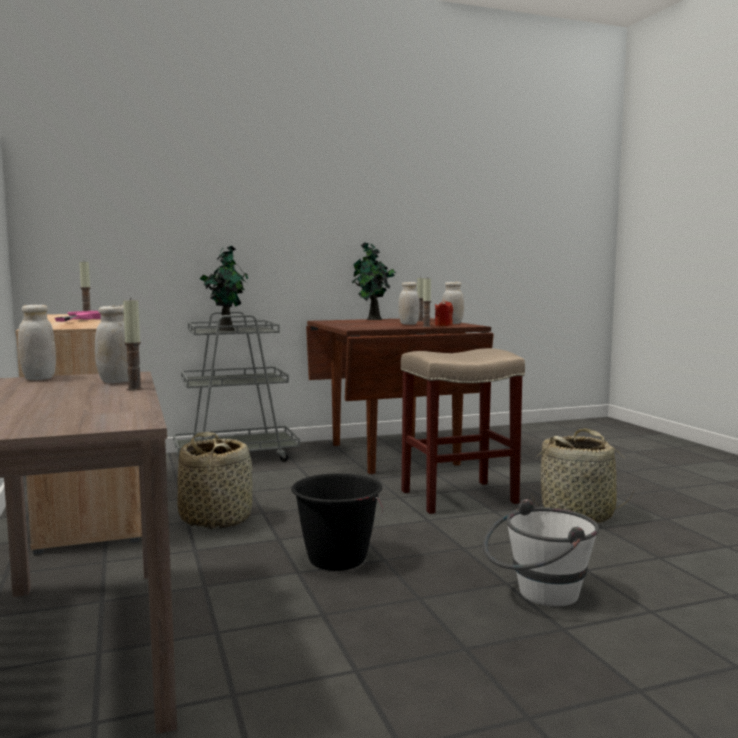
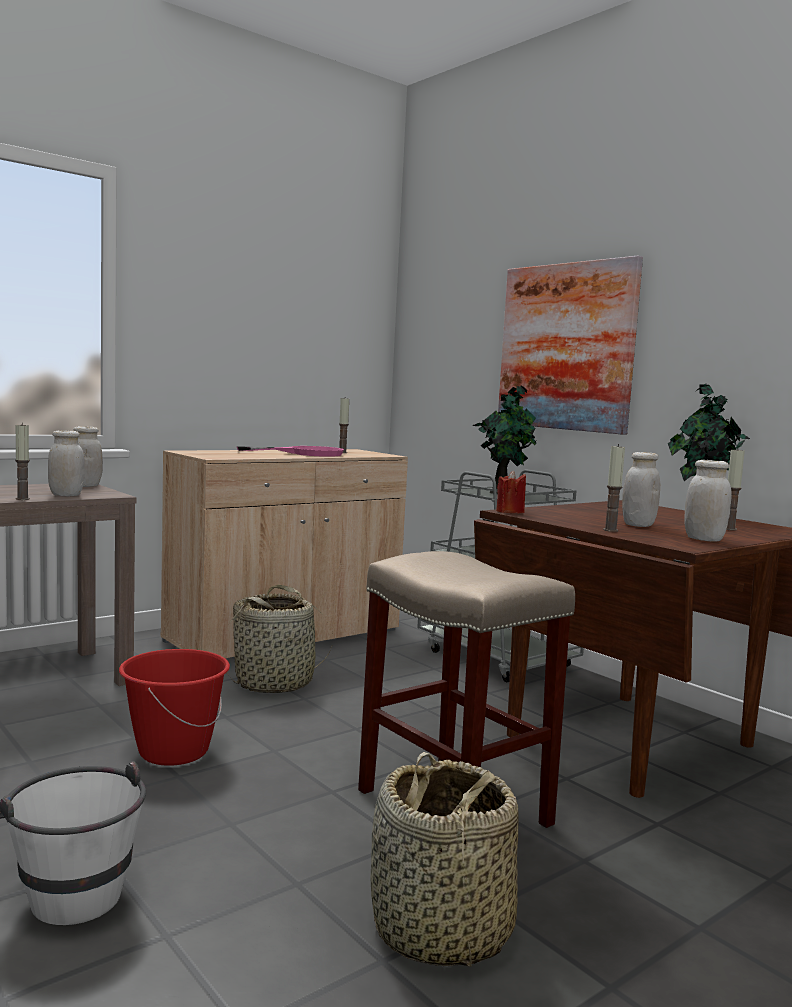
camera: 70 degrees right, 0 degrees up
(236, 217) = (566, 347): none -> picture
(337, 559) = (173, 751): black bucket -> red bucket
(443, 325) = (649, 536): red candle -> red candle (510, 512)

